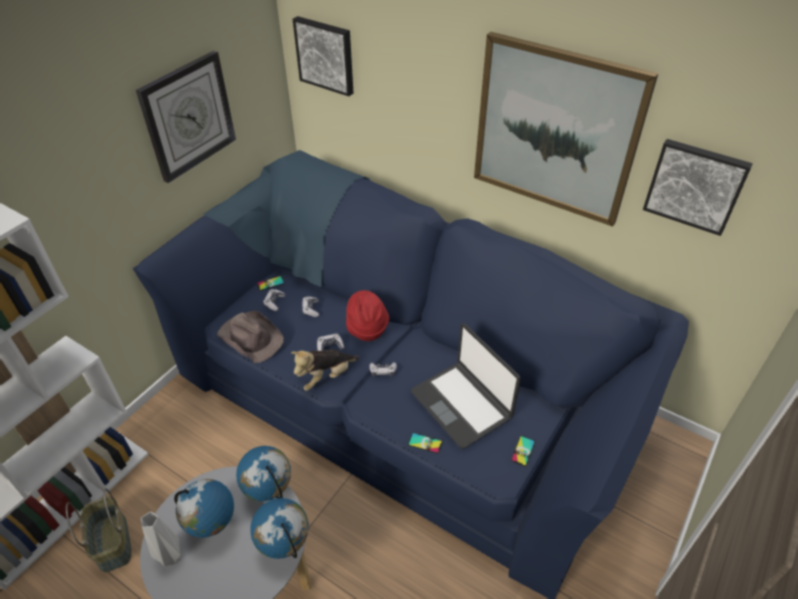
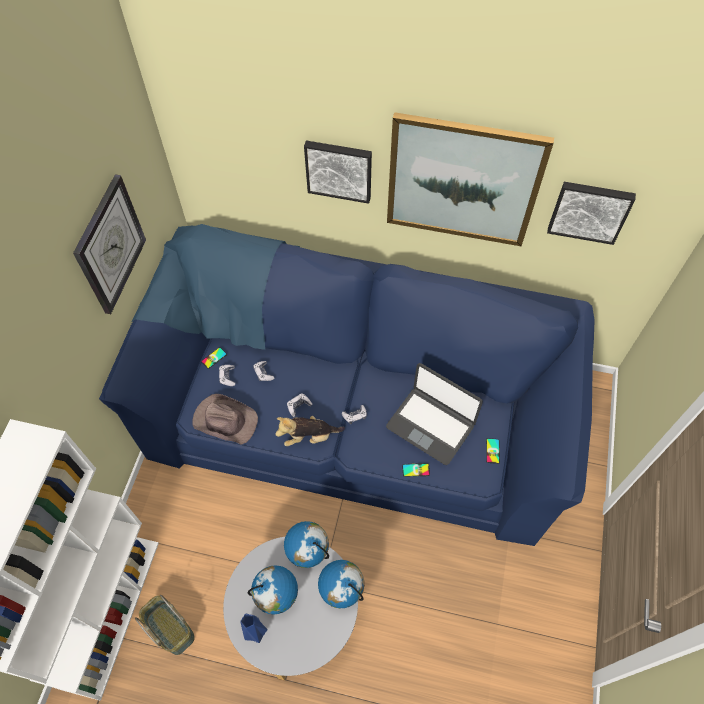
camera: 20 degrees left, 15 degrees up
(171, 557) = (257, 632): grey vase -> blue vase
(325, 55) = (213, 134): picture -> picture (339, 170)
(326, 377) = (309, 437): plush toy -> plush toy turned 45 degrees clockwise
(367, 328) = (323, 378): red hat -> none

